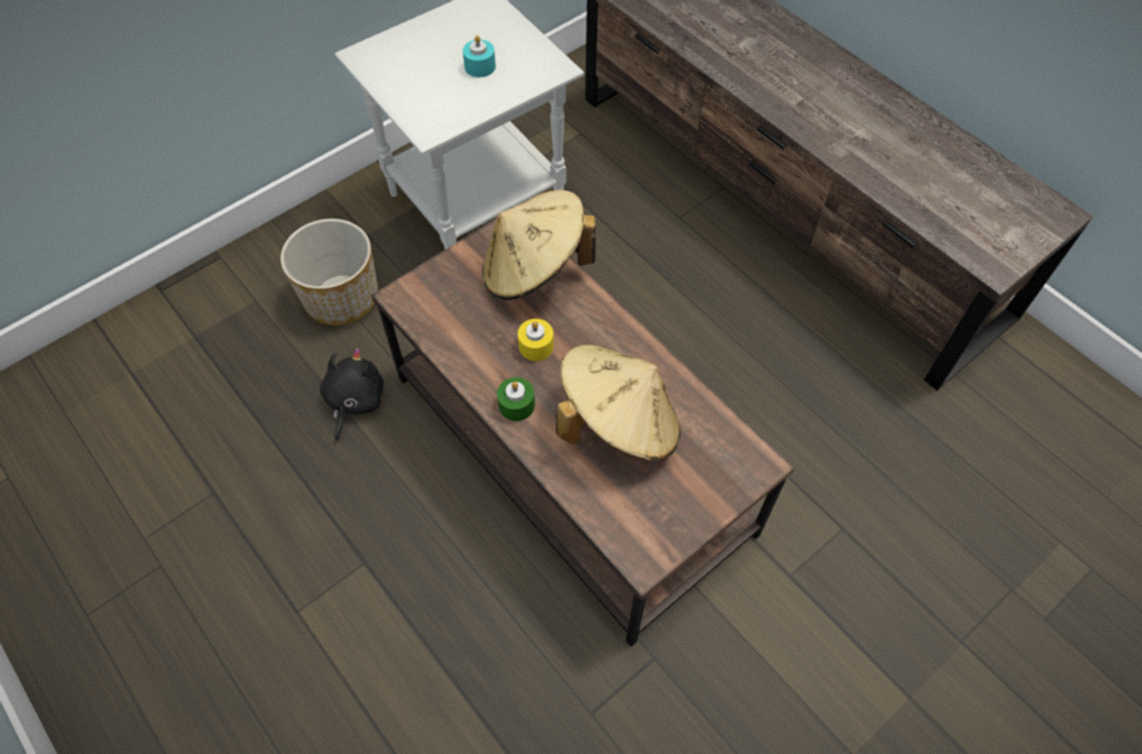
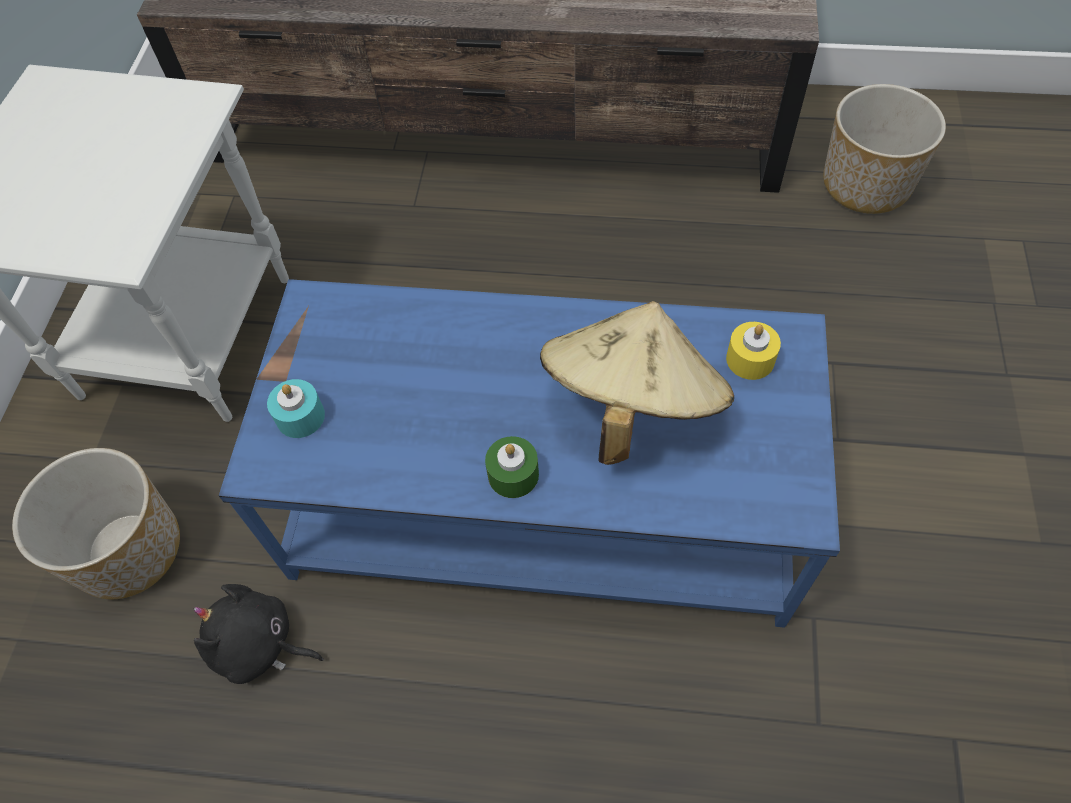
camera: 40 degrees left, 0 degrees up
(354, 401) = (259, 645): black plush toy -> black plush toy turned 45 degrees counterclockwise
(480, 66) = (112, 151): turquoise candle -> turquoise candle (300, 416)
(534, 270) = (380, 327): beige hat -> none
(536, 346) = (467, 400): yellow candle -> yellow candle (750, 359)
(568, 453) = (540, 502): brown coffee table -> blue coffee table
(1012, 436) = (867, 185): none -> planter

